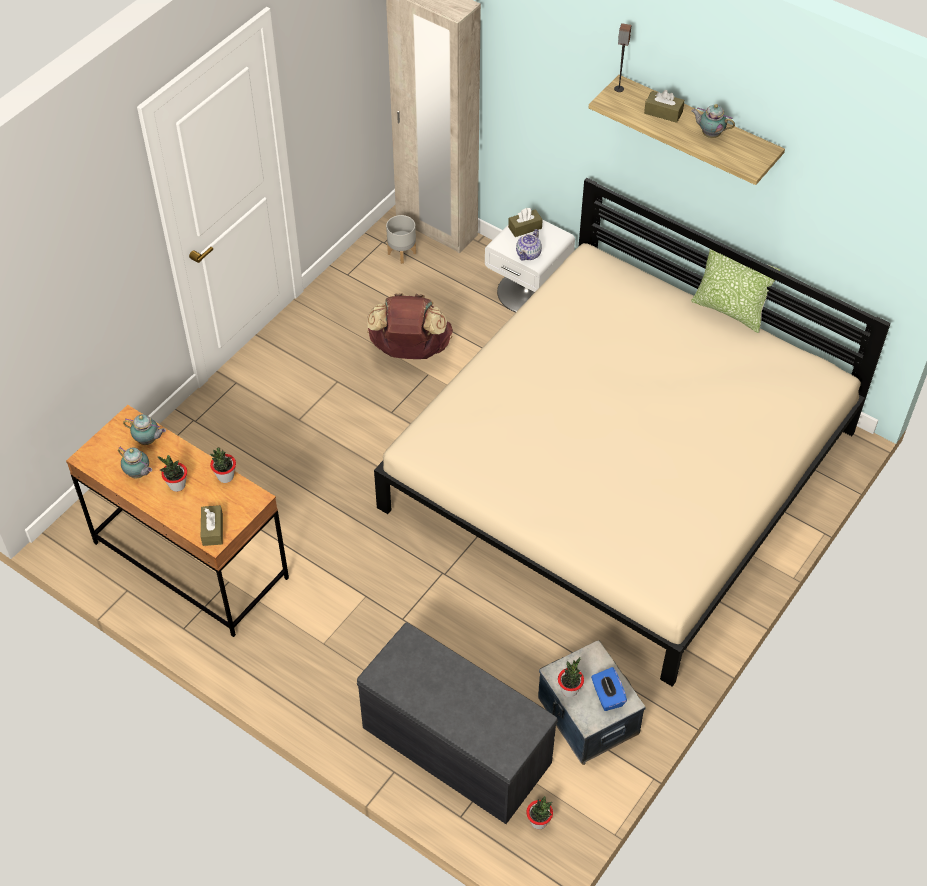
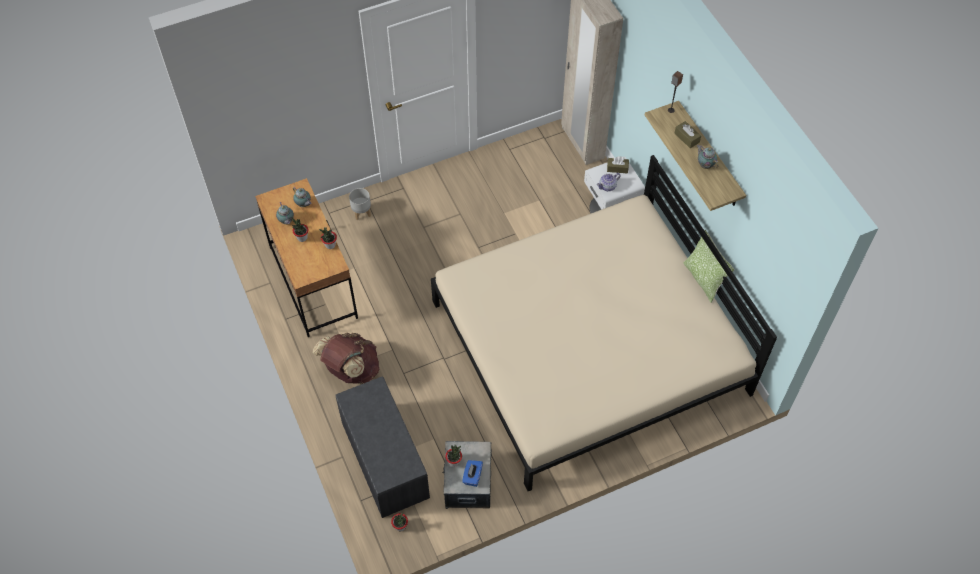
camera: 30 degrees right, 5 degrees up
(212, 530) = (303, 272): brown tissue box -> none
(401, 253) = (550, 150): grey planter -> grey planter (361, 212)
(410, 350) = (514, 214): brown backpack -> brown backpack (351, 370)

